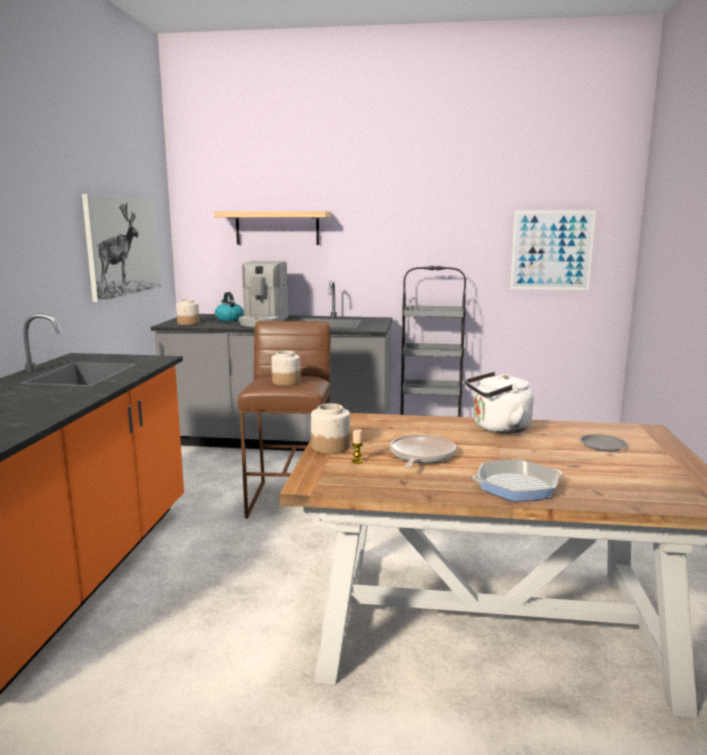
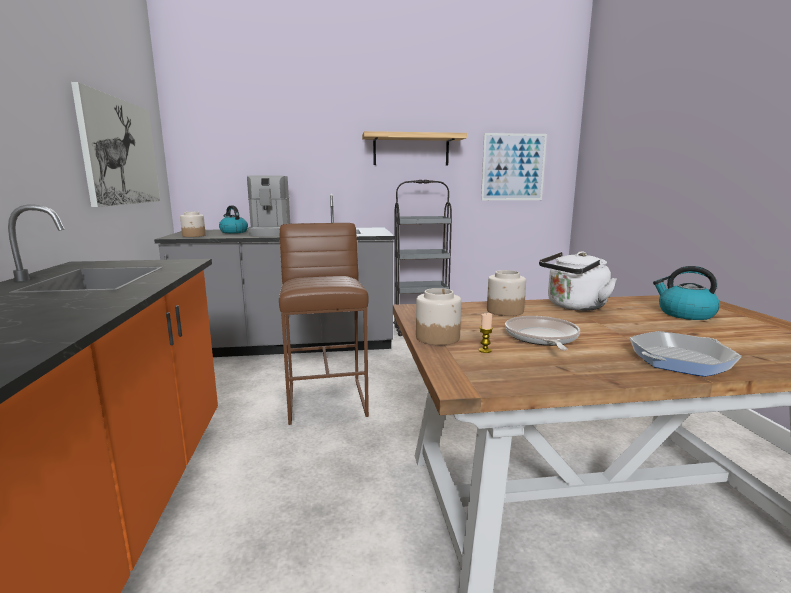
camera: 15 degrees left, 0 degrees up
(277, 228) = (274, 146): shelf -> shelf (411, 150)
(285, 382) = (325, 281): jar -> jar (504, 311)
(602, 446) = (685, 314): grey plate -> kettle

